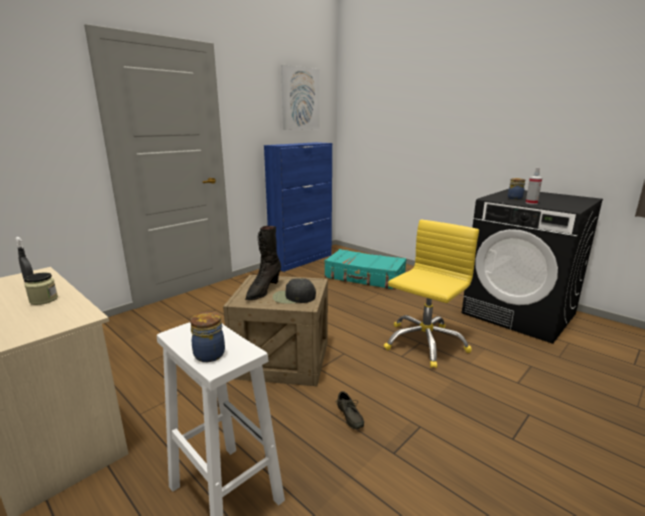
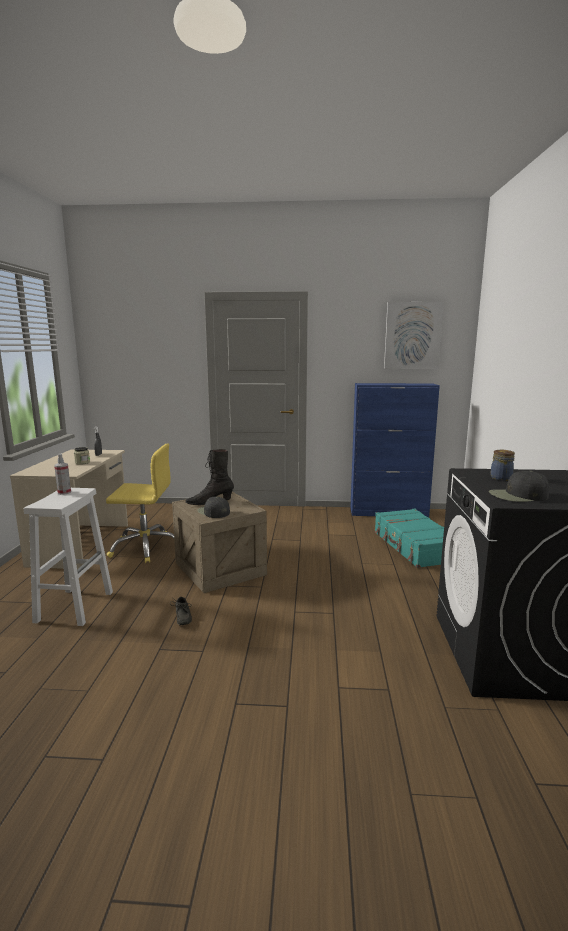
camera: 50 degrees right, 5 degrees down
(210, 354) = (49, 500): jar -> none
(348, 417) = (181, 618): grey shoe -> grey shoe turned 45 degrees counterclockwise
(424, 343) = (336, 615): yellow office chair -> yellow office chair (146, 547)
(531, 203) = (489, 486): spray bottle -> spray bottle (64, 492)
(558, 204) = (518, 496): none -> black cap

